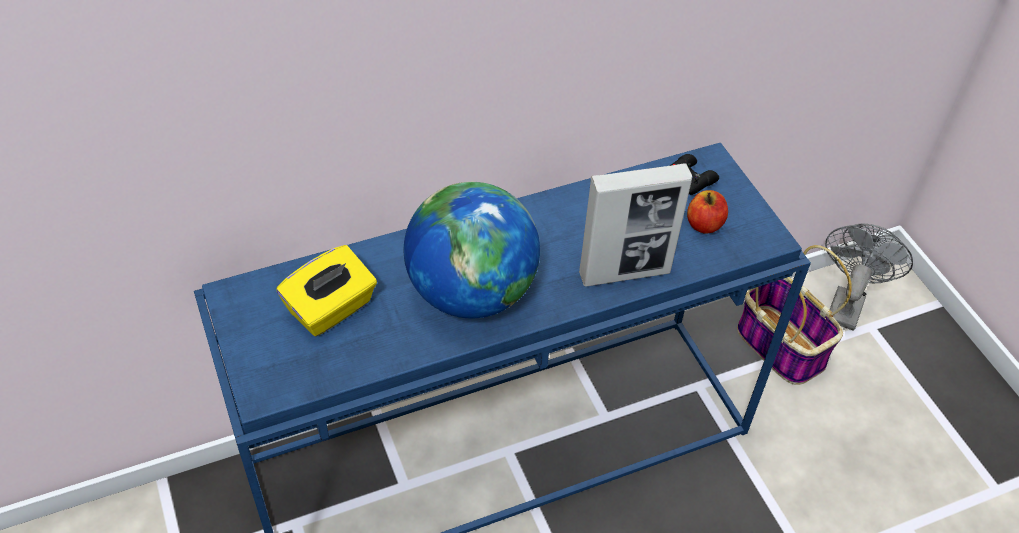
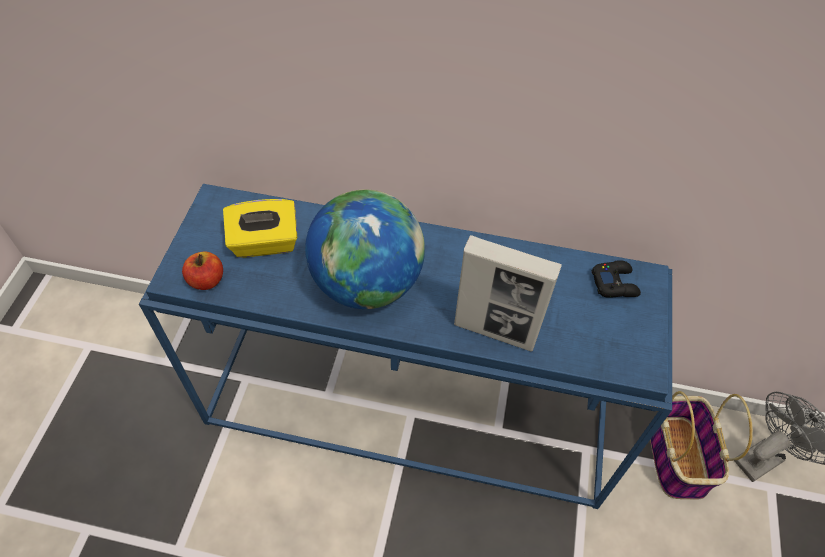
camera: 35 degrees right, 5 degrees up
(704, 224) = (595, 327): apple -> apple (206, 280)

